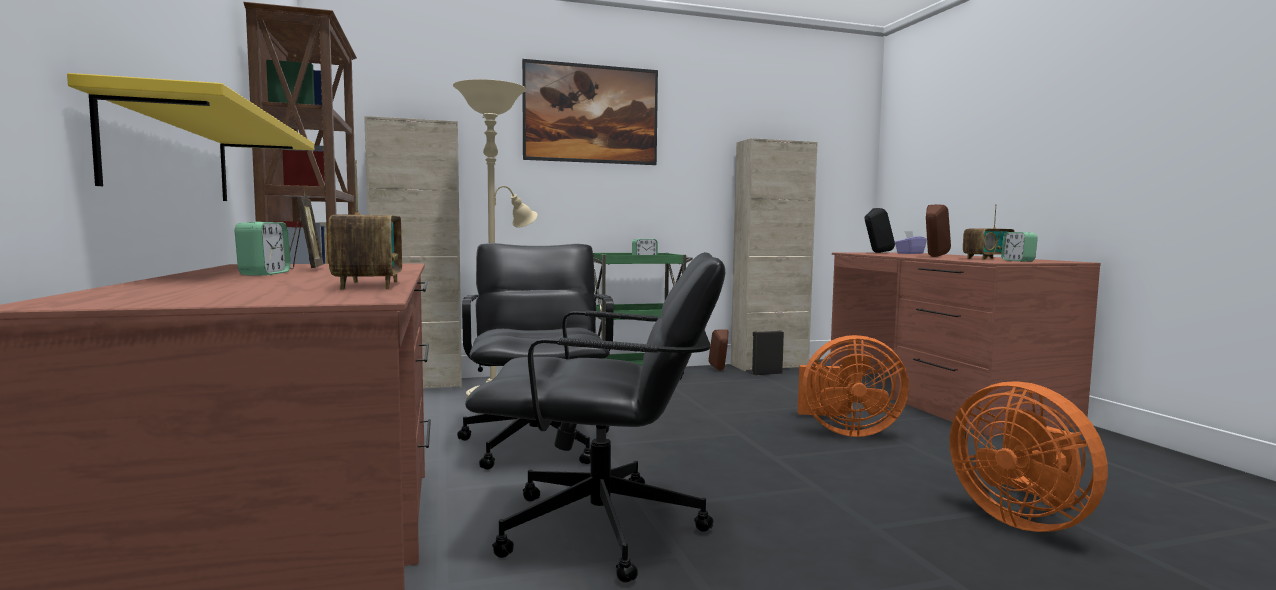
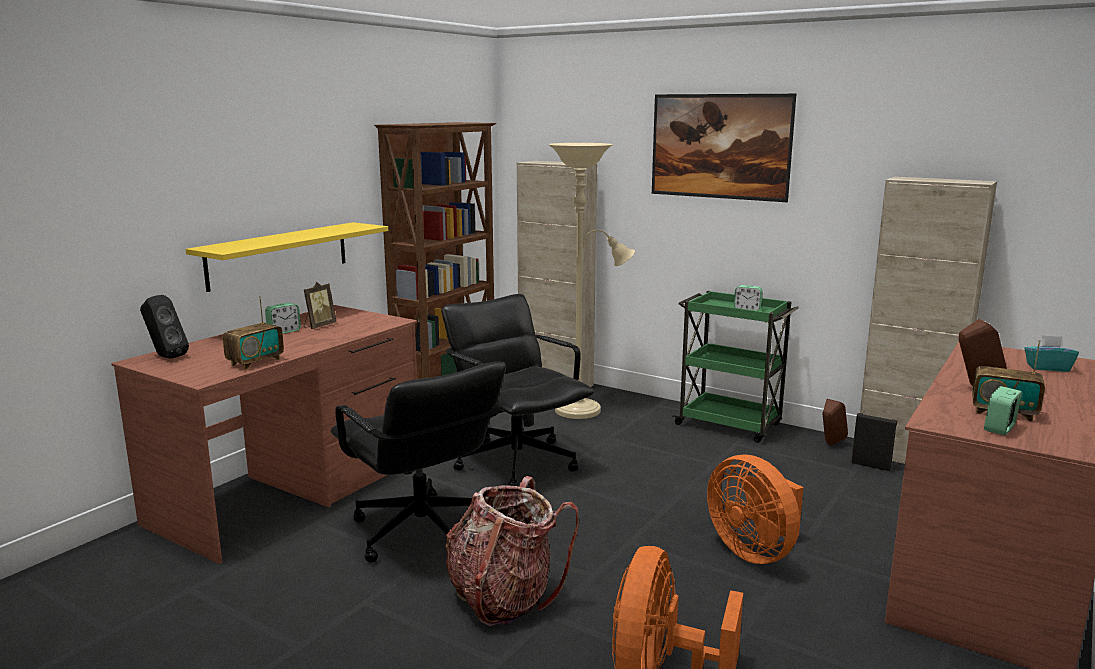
camera: 50 degrees right, 10 degrees up
(537, 444) = (516, 462): black office chair -> black office chair turned 75 degrees counterclockwise
(815, 535) = (504, 598): none -> backpack
(876, 252) = (1018, 354): black speaker -> black speaker (165, 357)
(909, 253) = (1047, 368): purple tissue box -> turquoise tissue box

